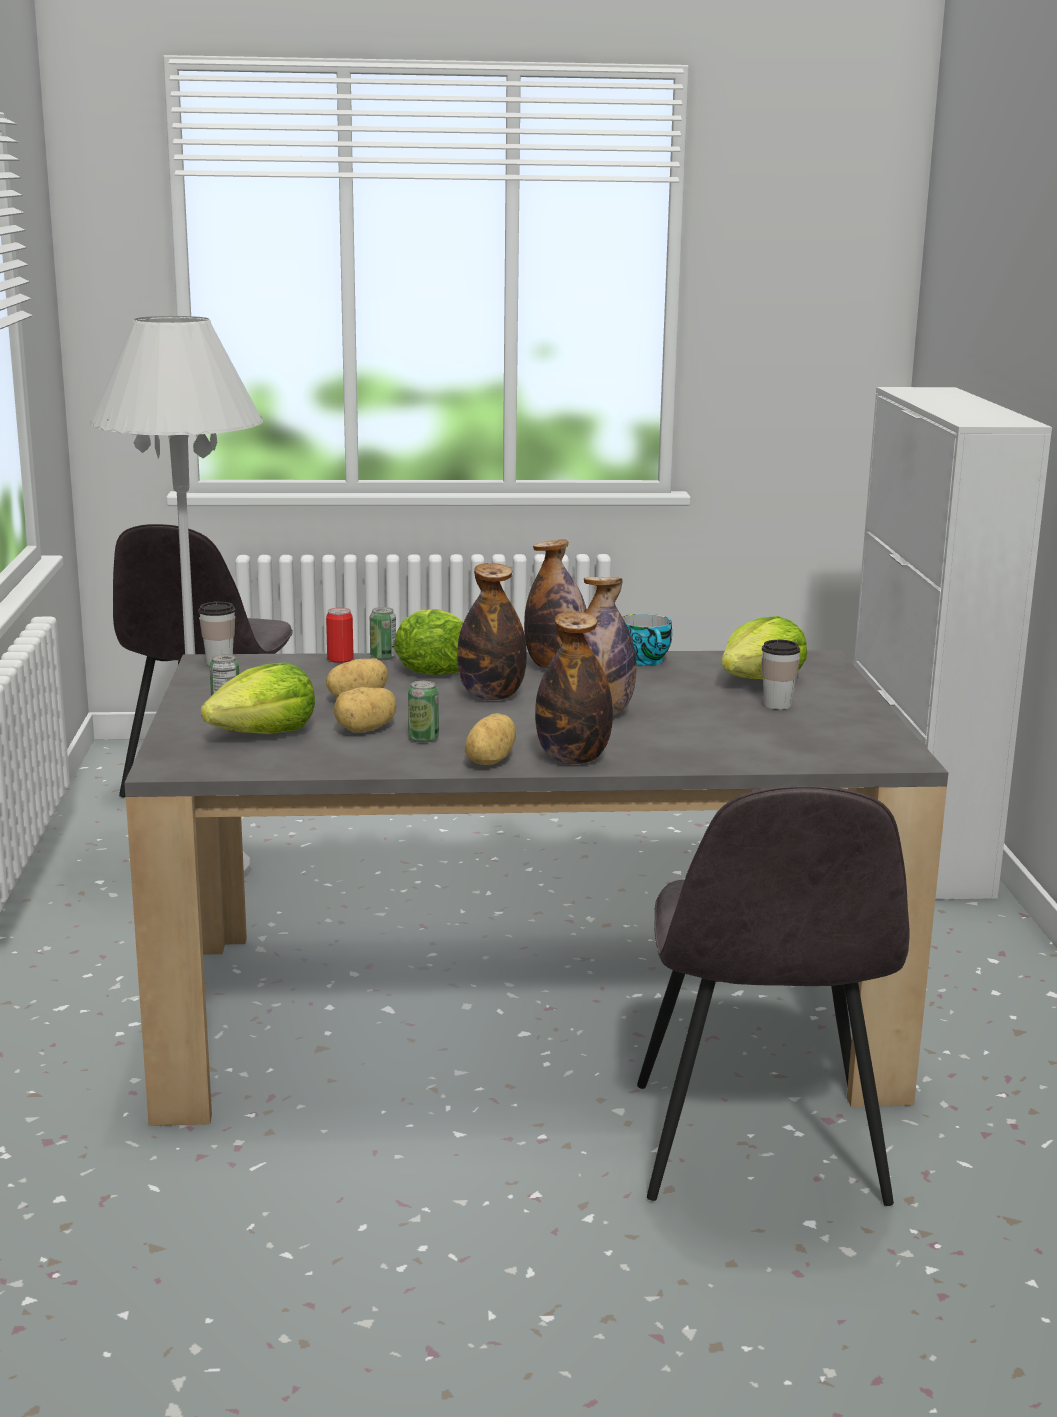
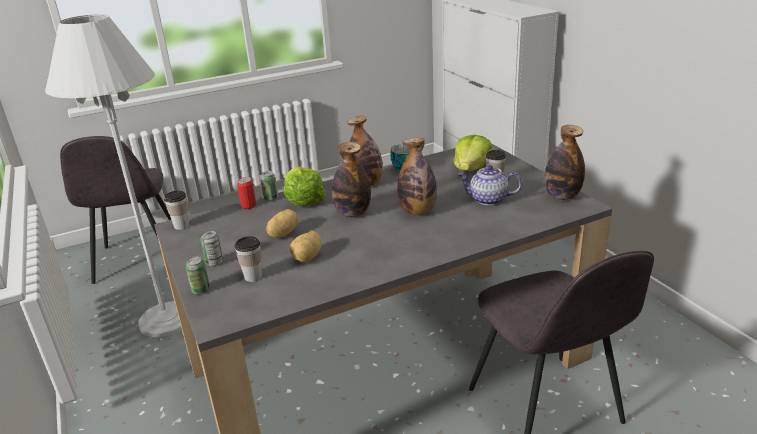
camera: 20 degrees left, 10 degrees up
(264, 734) = (253, 277): lettuce -> cup
(423, 738) = (345, 255): can -> can (201, 290)
(487, 761) = (394, 263): potato -> none
(573, 759) = (435, 249): bottle -> bottle (562, 196)
(738, 721) = (488, 199): none -> teapot

